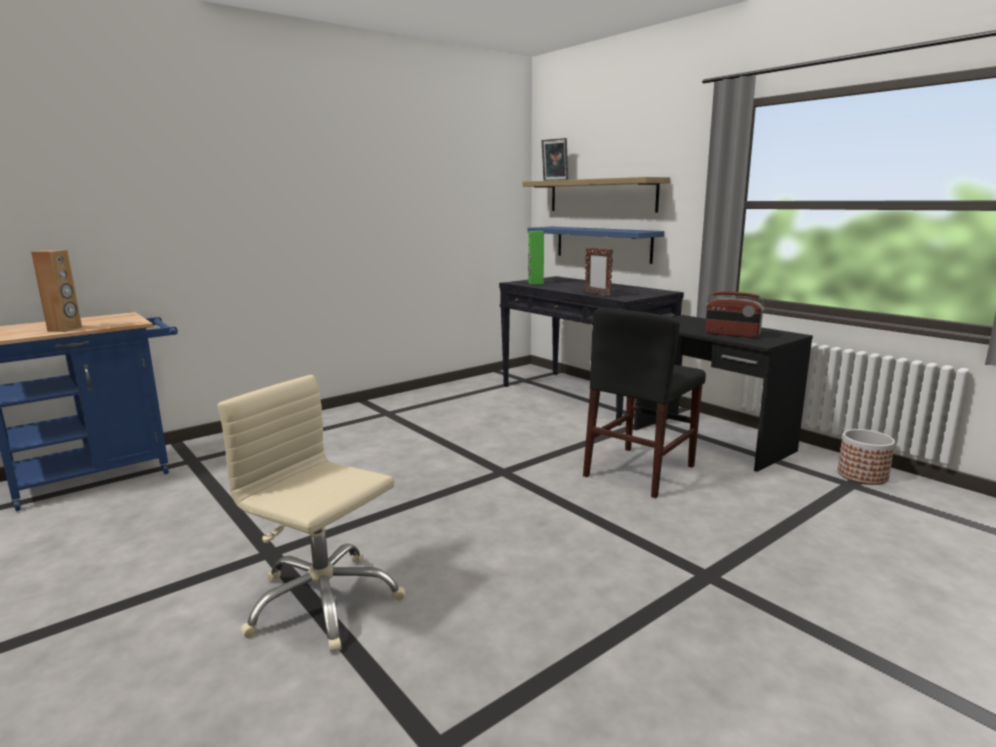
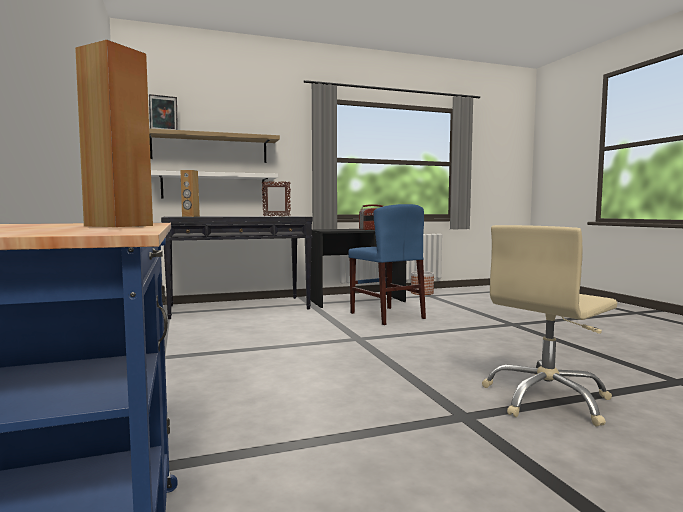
camera: 70 degrees left, 10 degrees down
(535, 283) = (190, 216): green speaker -> brown speaker
(602, 244) = (214, 186): blue shelf -> white shelf
(639, 471) = (386, 315): black chair -> blue chair

